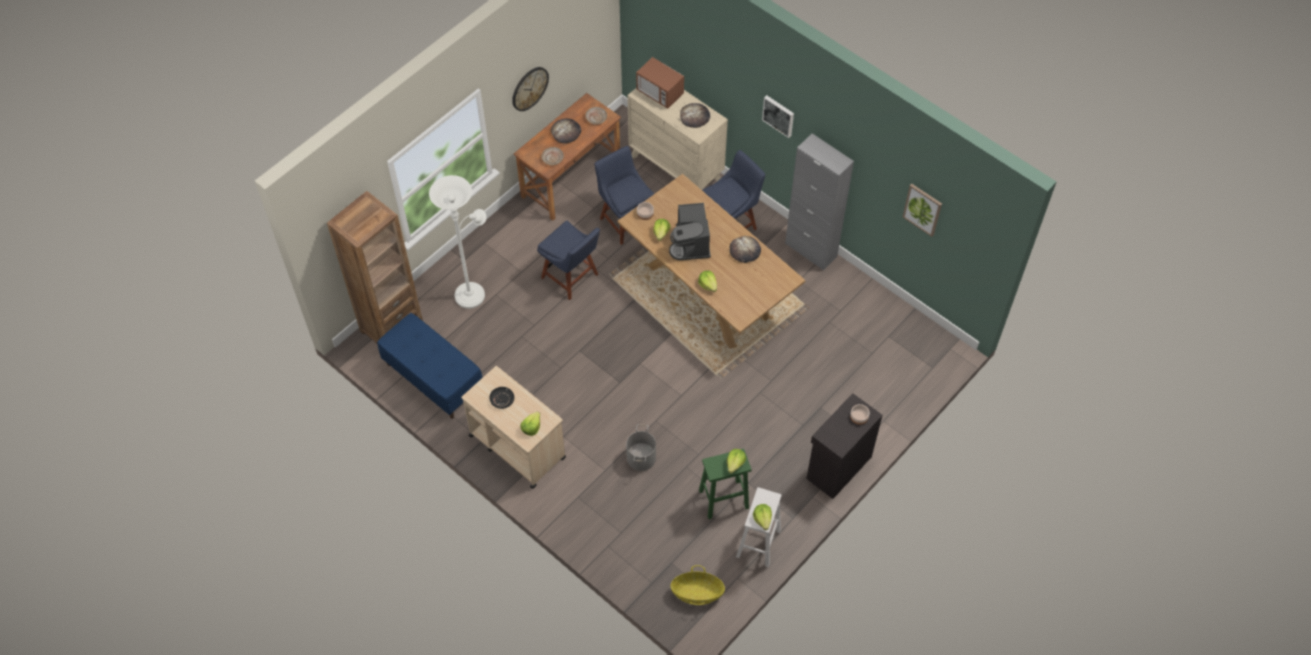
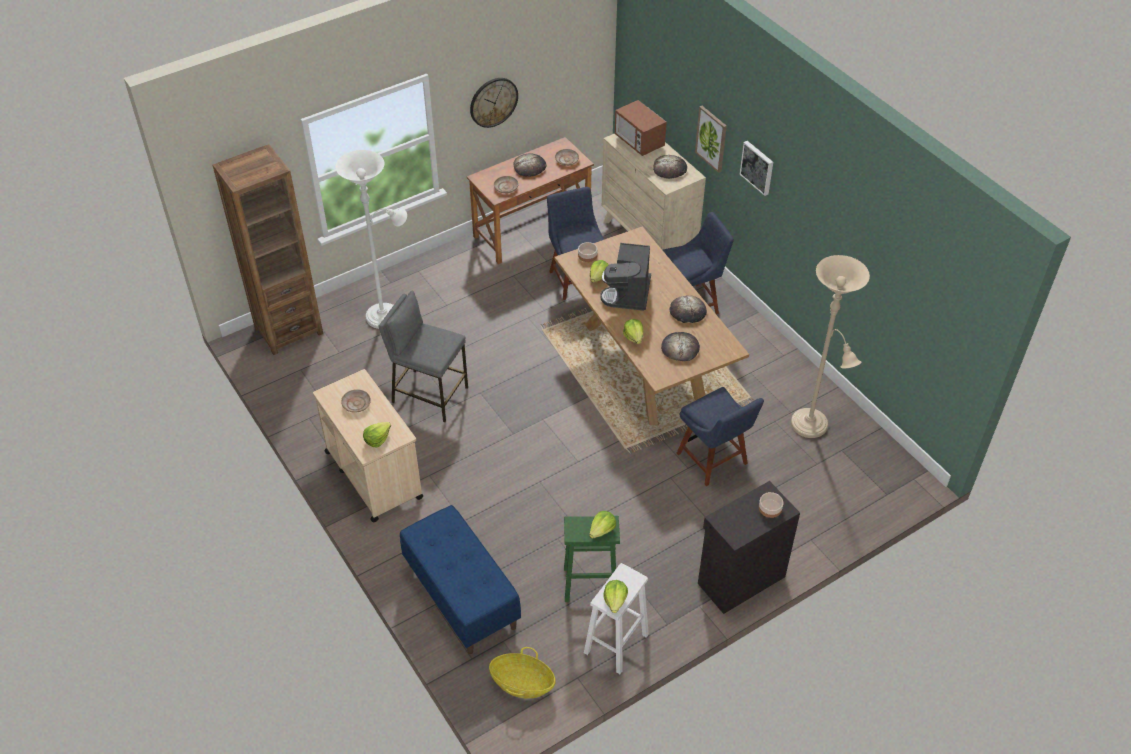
camera: 15 degrees right, 10 degrees down
(433, 378) = (311, 387): blue bench -> blue bench (460, 596)
(502, 399) = (356, 404): black plate -> beige plate
(537, 362) = (429, 395): none -> grey stool
(571, 278) = (498, 321): blue chair -> blue chair (714, 461)
(640, 457) = (508, 517): grey bucket -> none
(748, 287) = (680, 348): none -> bread
(811, 250) = (774, 345): grey cabinet -> none
(860, 320) = (812, 427): none -> beige floor lamp
(922, 209) = (902, 284): picture -> picture (711, 138)

